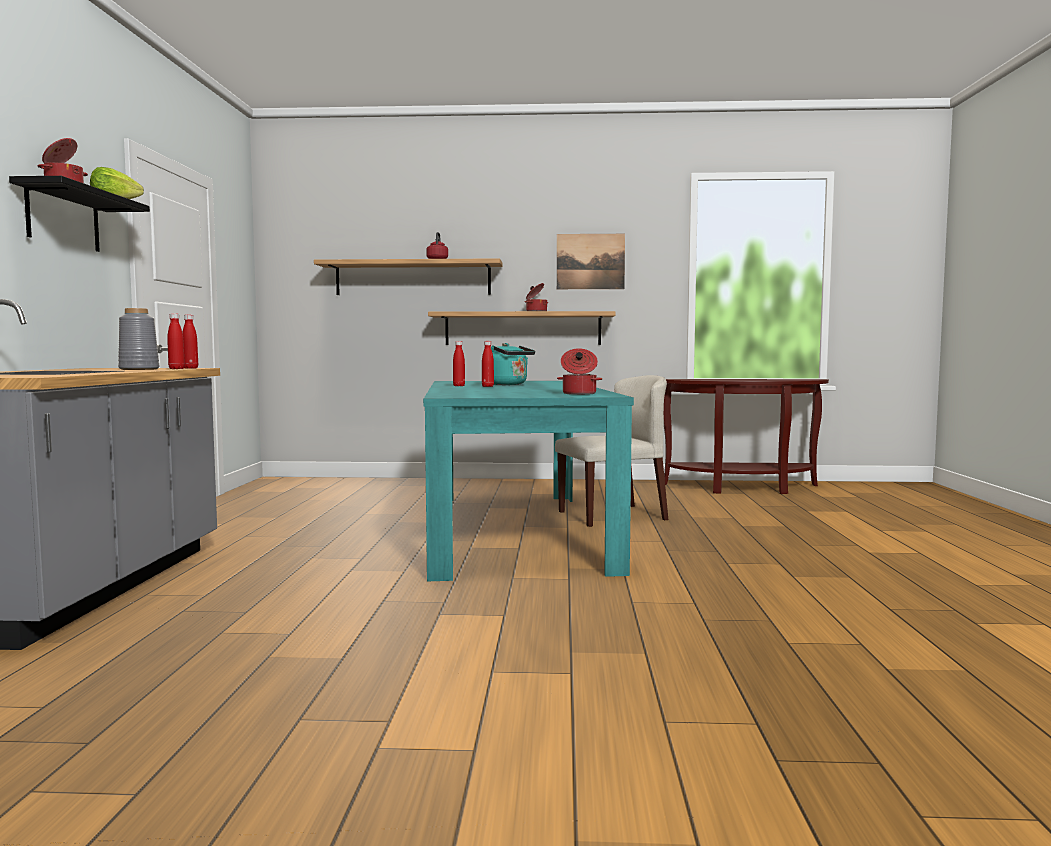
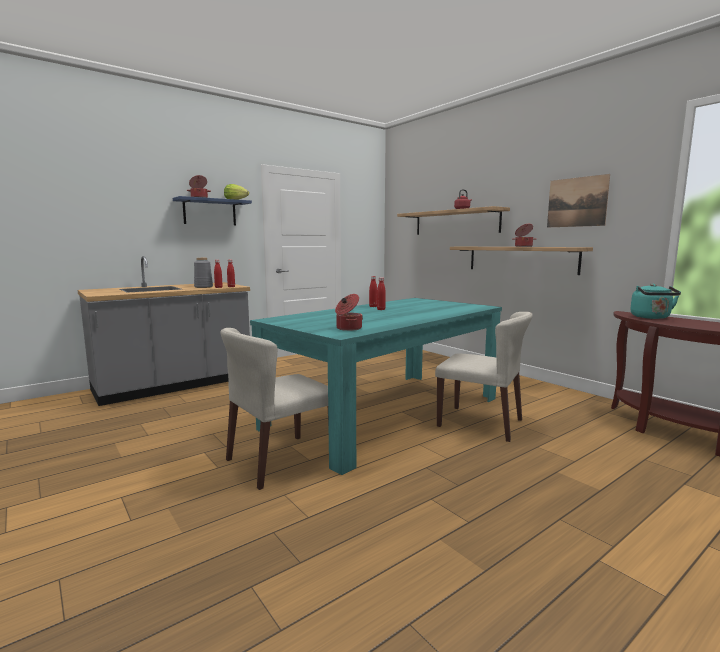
camera: 50 degrees right, 5 degrees up
(63, 218) = (209, 212): black shelf -> blue shelf
(508, 384) = (411, 308): turquoise kettle -> turquoise kettle (651, 317)
(545, 588) = (280, 460): none -> beige chair

